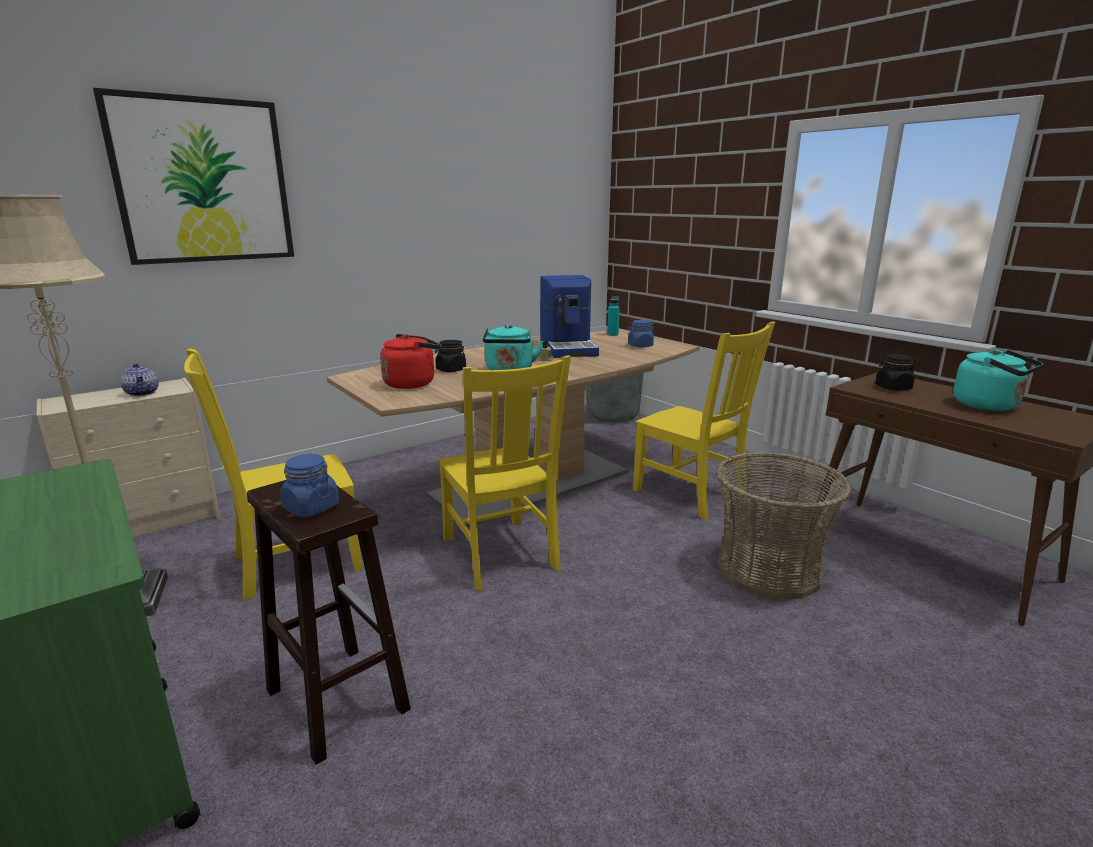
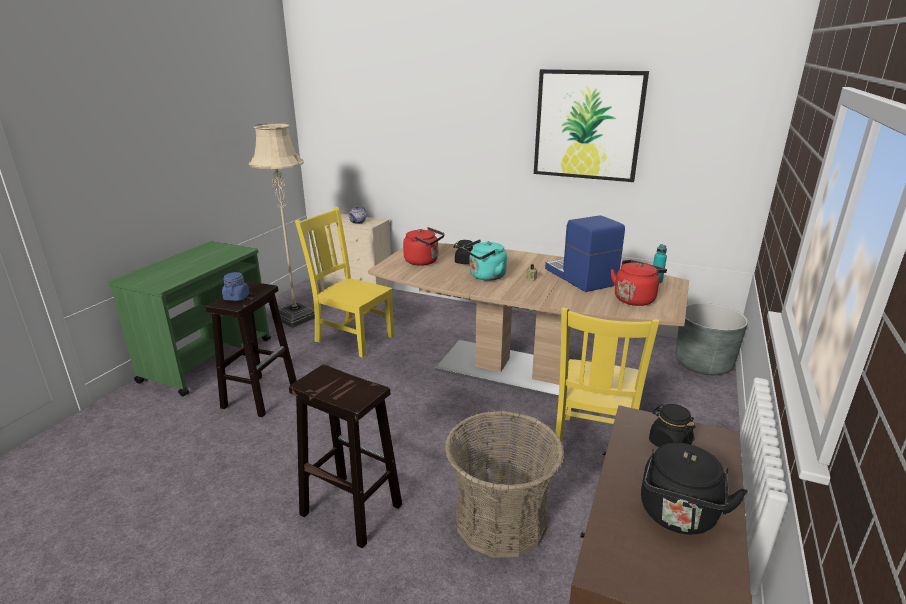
camera: 60 degrees right, 5 degrees up
(203, 181) = (411, 108): picture -> picture (587, 125)
(500, 555) = (413, 393): yellow chair -> none
(569, 348) = (579, 277): coffee machine -> coffee machine turned 105 degrees clockwise
(640, 346) = (635, 299): blue jar -> red kettle
(703, 666) = (350, 509): none -> brown stool
(989, 406) = (678, 516): turquoise kettle -> black kettle

